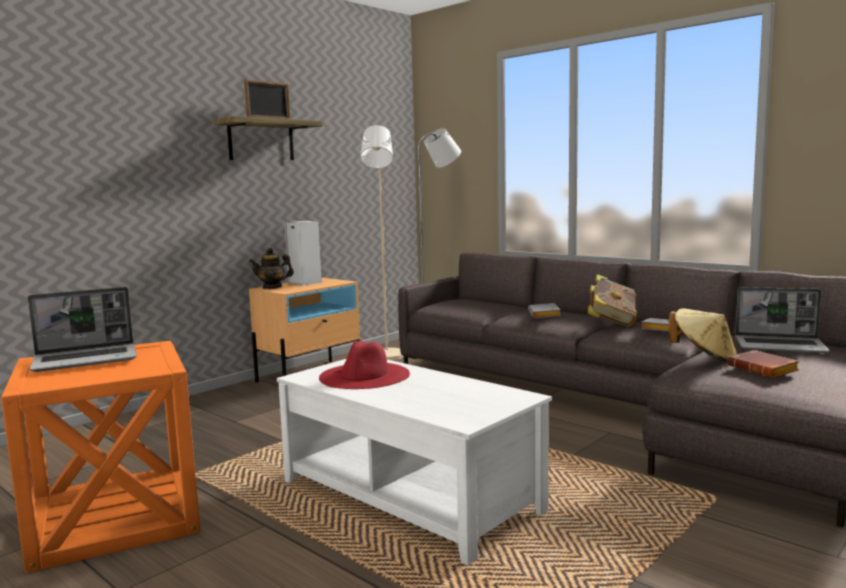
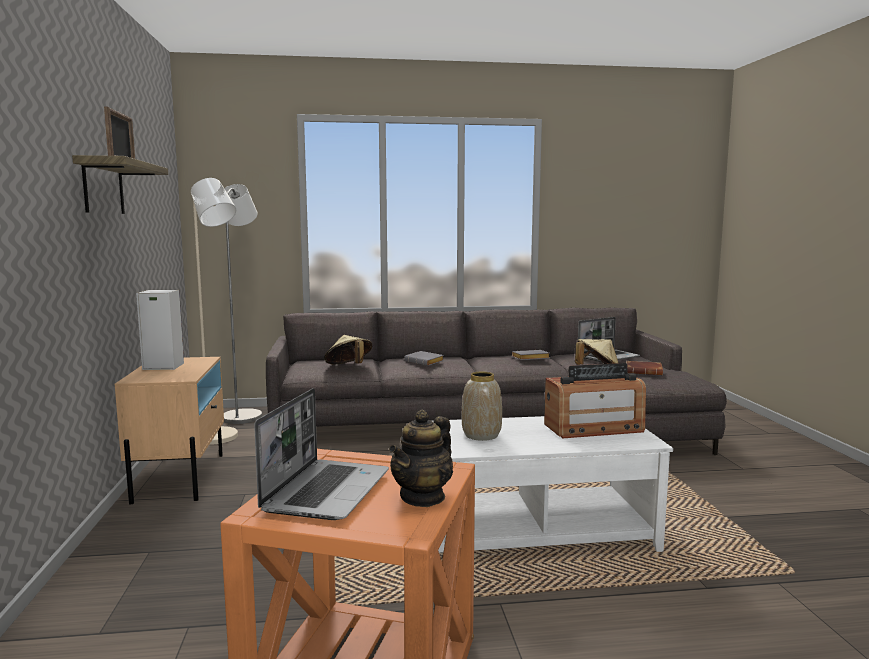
camera: 50 degrees left, 0 degrees up
(272, 287) = (143, 377): teapot -> teapot (423, 497)
(364, 375) = (481, 435): red hat -> vase
(466, 397) = (593, 428): none -> radio
(469, 308) = (349, 367): none -> beige hat
(611, 322) = (484, 359): book -> none

